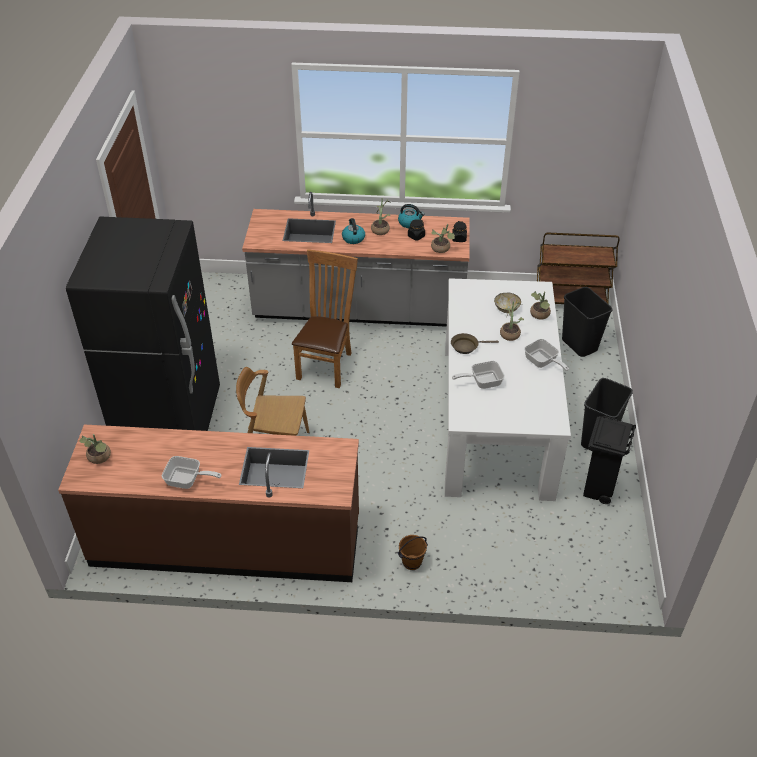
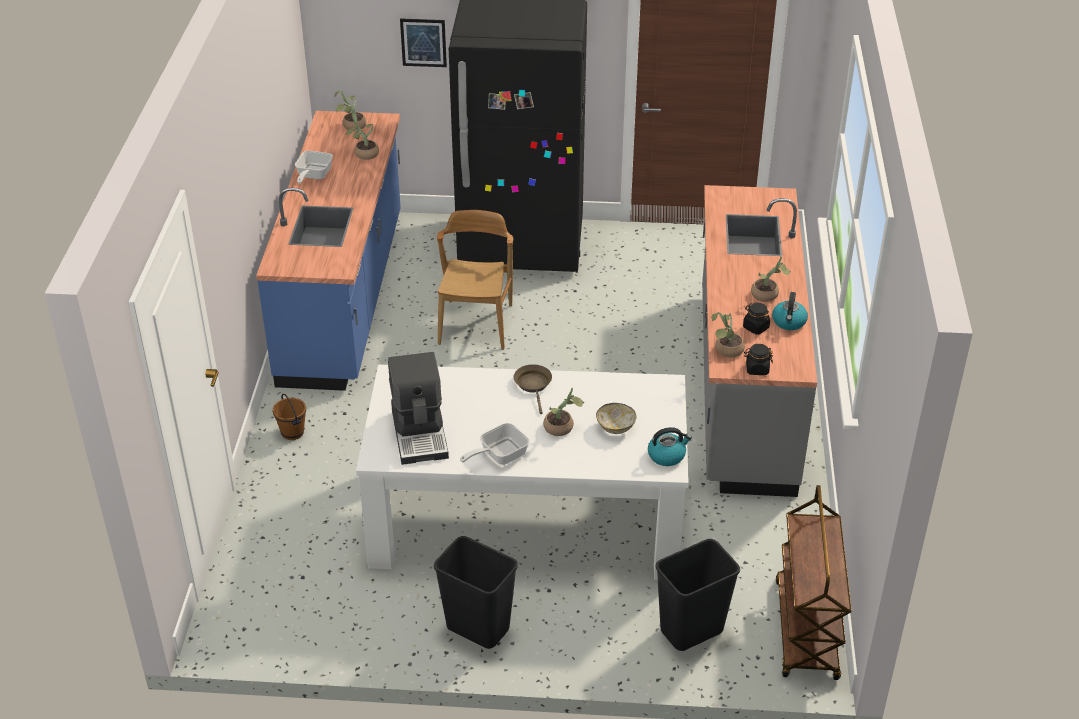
camera: 90 degrees right, 5 degrees down
(62, 354) = (423, 42): none -> picture
(226, 541) = (344, 298): brown counter -> blue counter
(327, 364) = (627, 360): brown chair -> none
(353, 238) = (741, 271): kettle -> kettle (667, 455)
(482, 381) = (463, 396): frying pan -> none
(526, 402) = (421, 433): none -> coffee machine
(539, 315) = (602, 461): potted plant -> potted plant (363, 154)
(598, 490) = (381, 616): black trash can -> none

